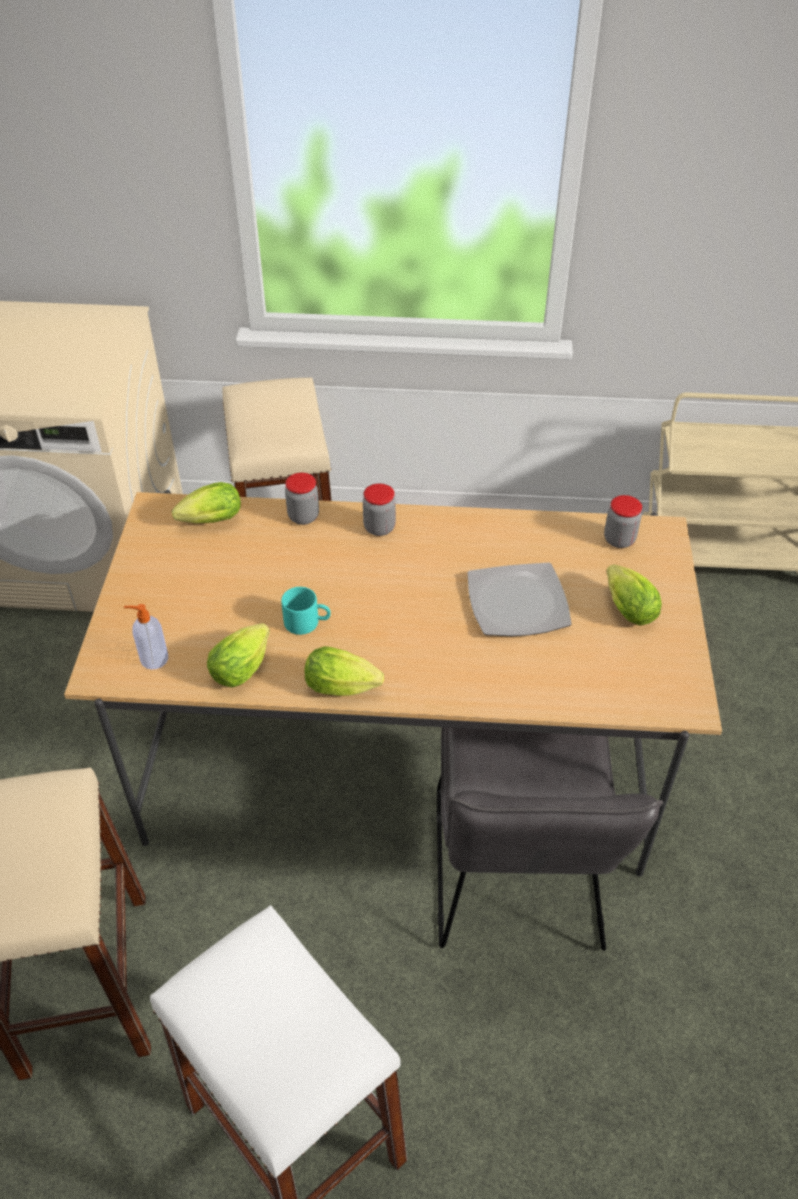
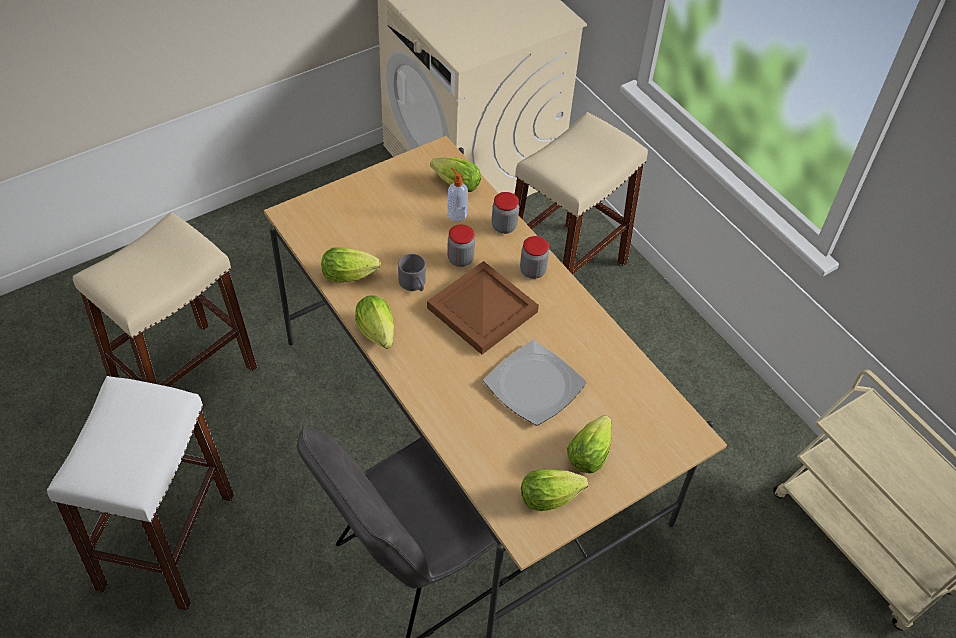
camera: 50 degrees right, 5 degrees up
(153, 659) = (321, 231): soap dispenser -> soap dispenser (456, 214)
(307, 622) = (414, 284): turquoise mug -> grey mug
(390, 588) = (482, 308): none -> brown tray
(619, 539) = (657, 413): jar -> jar (460, 259)
(657, 662) = (553, 497): none -> lettuce

